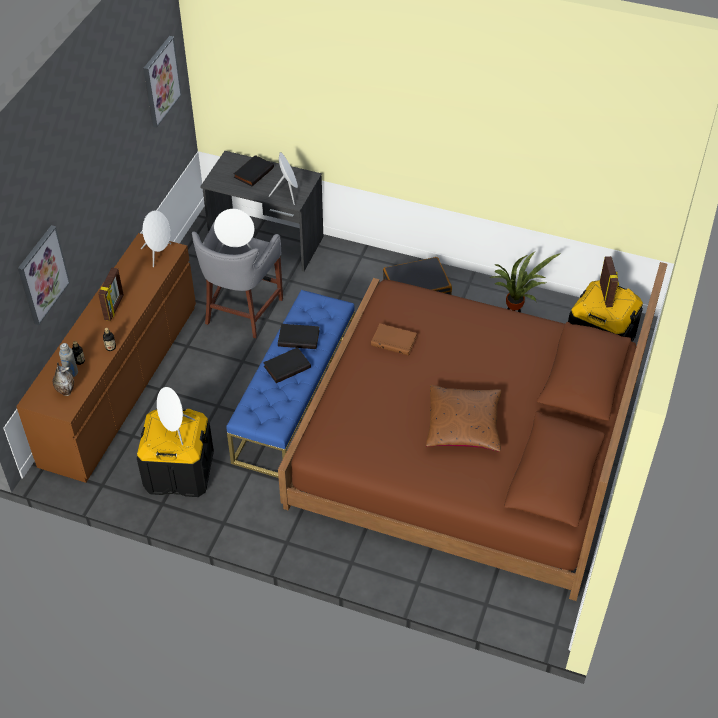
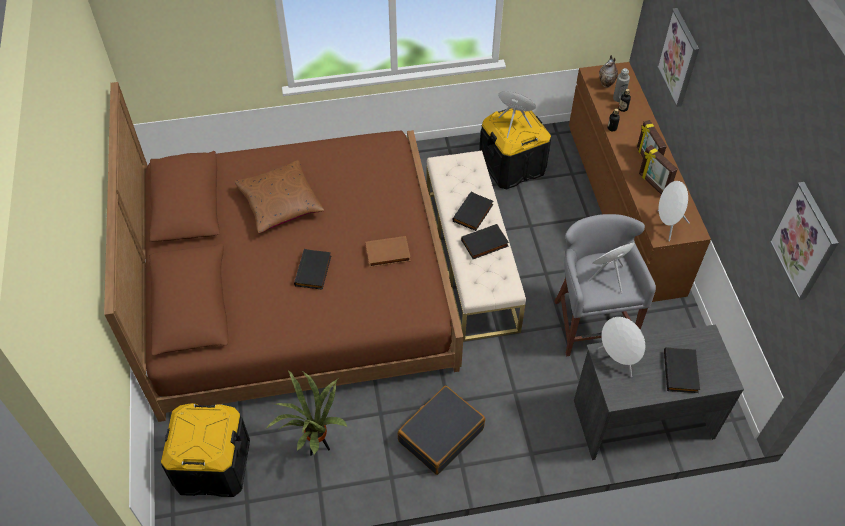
camera: 150 degrees right, 5 degrees up
(295, 400) = (470, 259): blue bench -> beige bench
(465, 353) = (314, 271): none -> black book
(606, 295) = (203, 439): picture frame -> picture frame (653, 184)

